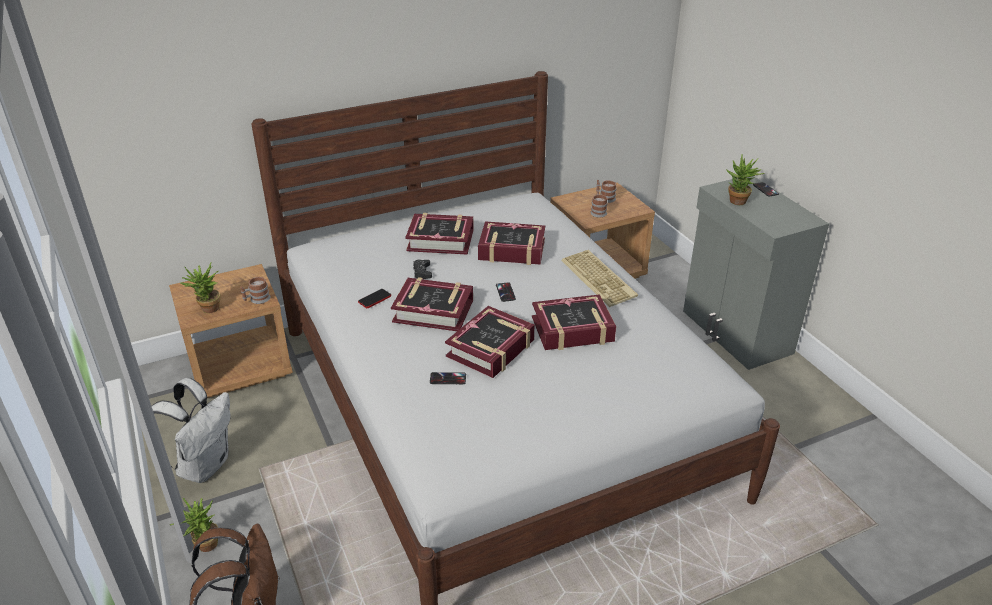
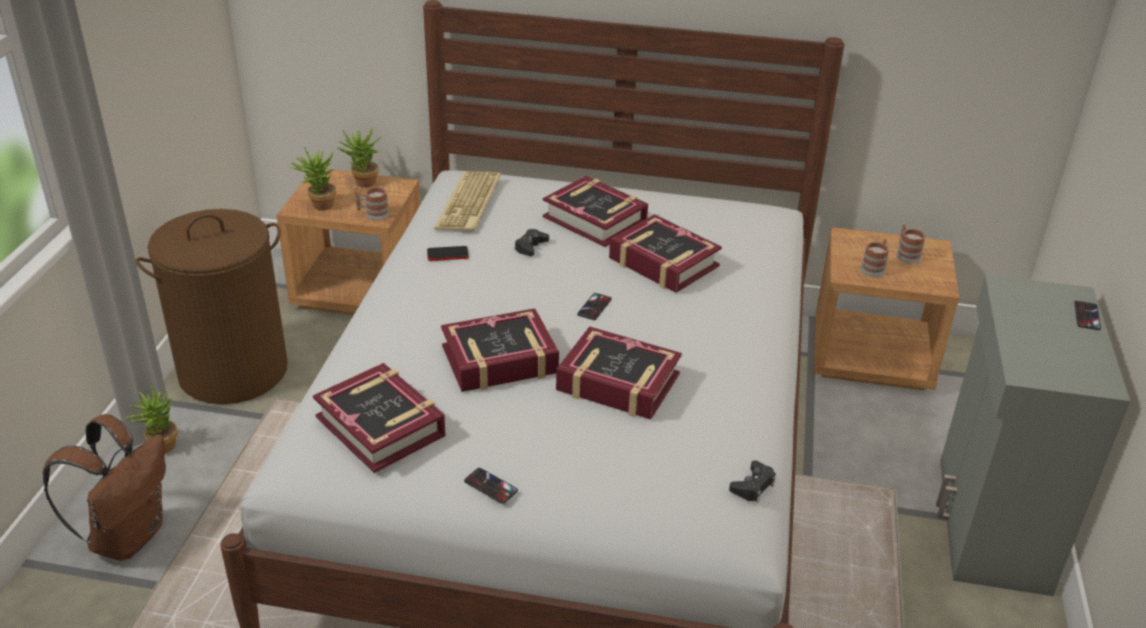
camera: 35 degrees right, 0 degrees up
(204, 465) = (233, 371): white backpack -> brown laundry basket
(433, 311) = (490, 292): book -> book (381, 426)
(448, 379) = (416, 370): phone -> phone (490, 486)
(600, 279) = (729, 340): keyboard -> keyboard (470, 203)
(703, 351) = (753, 486): none -> black game controller
(738, 203) = (1015, 317): potted plant -> potted plant (363, 184)

